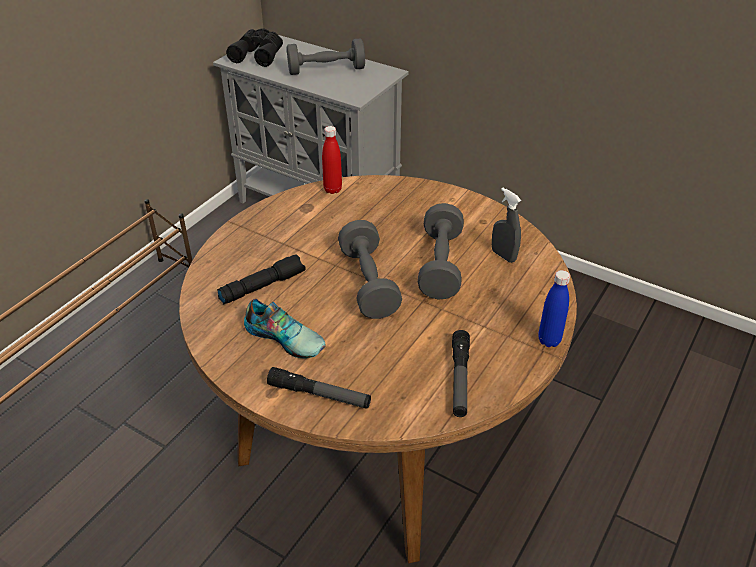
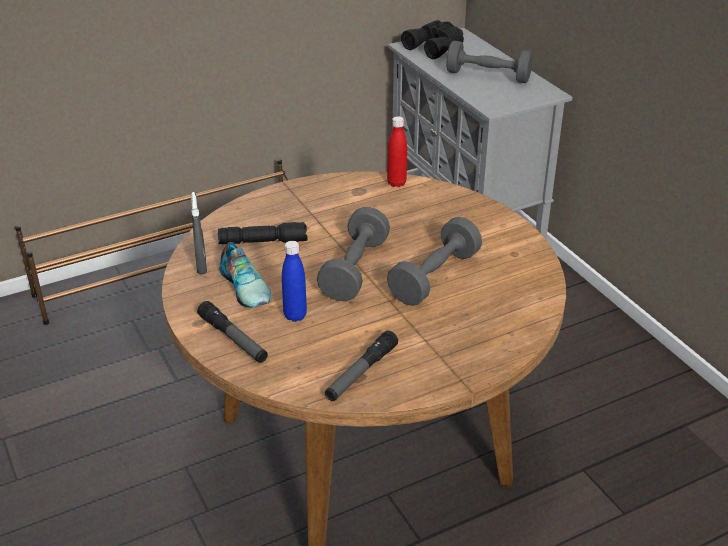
camera: 30 degrees right, 5 degrees down
(503, 255) = (504, 289): grey spray bottle -> grey spray bottle (201, 266)
(549, 340) = (475, 374): blue bottle -> blue bottle (295, 315)

